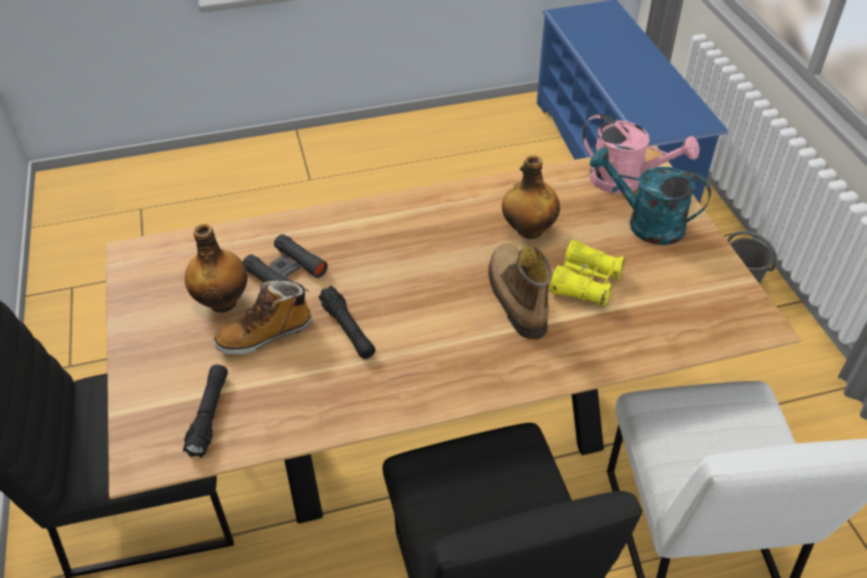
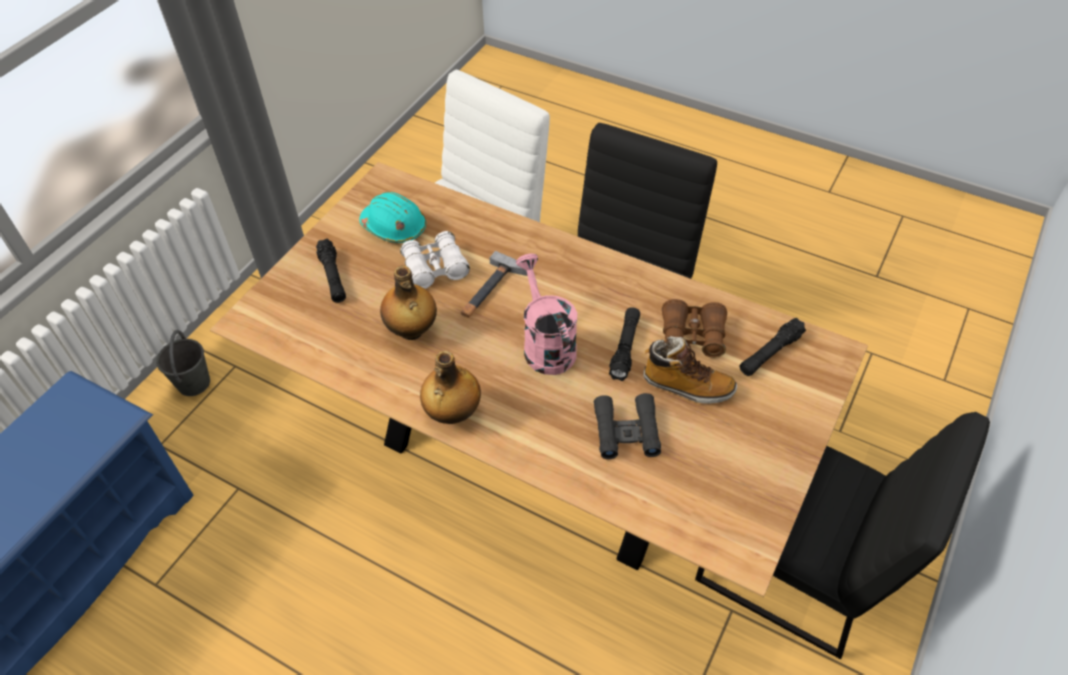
camera: 135 degrees left, 5 degrees up
(223, 301) = (698, 440): bottle -> bottle (452, 413)
(297, 381) = (692, 336): none -> brown binoculars
(515, 298) = (490, 290): boot -> hammer
(585, 283) = (435, 268): yellow binoculars -> white binoculars
(626, 181) = (285, 316): pink watering can -> pink watering can (545, 344)
(645, 224) = (333, 276): turquoise watering can -> black flashlight
(673, 291) = (394, 227): none -> turquoise hard hat

